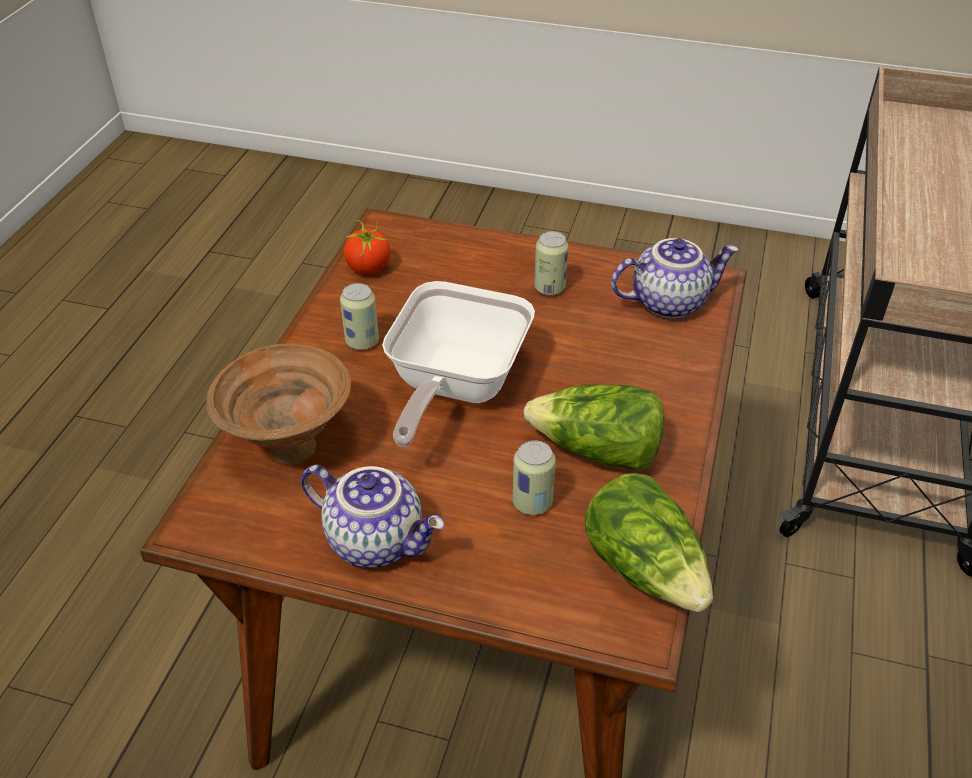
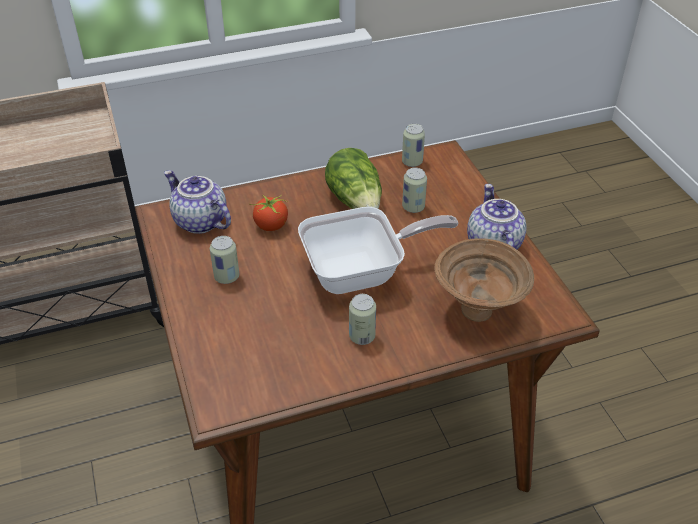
camera: 125 degrees left, 0 degrees up
(368, 268) = (280, 383): tomato -> tomato (271, 226)
(646, 568) = (412, 162): lettuce -> can

